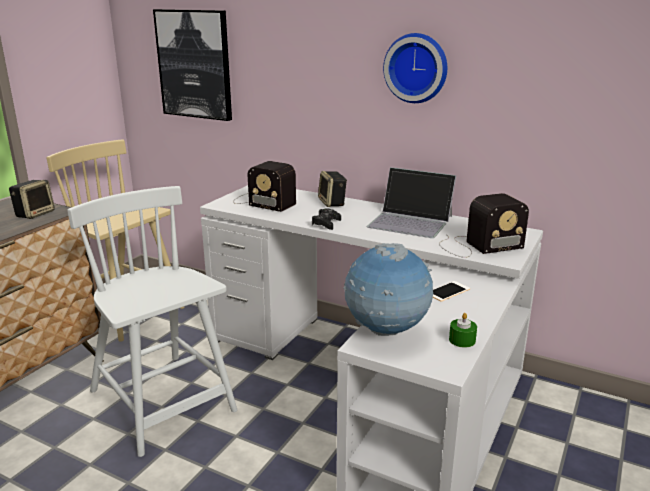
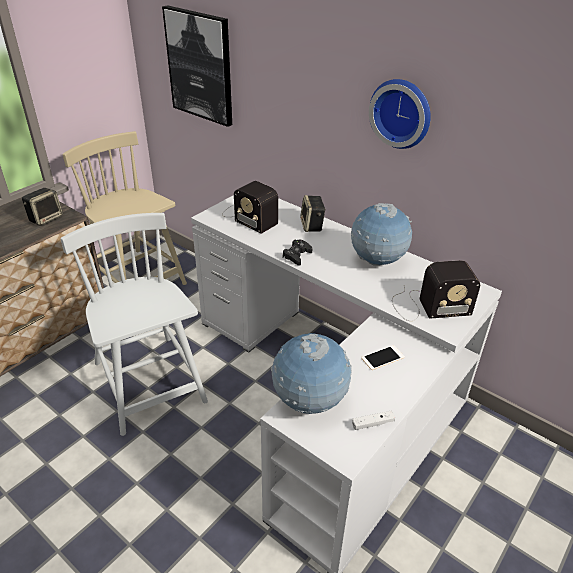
camera: 10 degrees right, 15 degrees up
(411, 221) = (377, 262): laptop -> globe
(462, 340) = (372, 423): green candle -> white game controller

